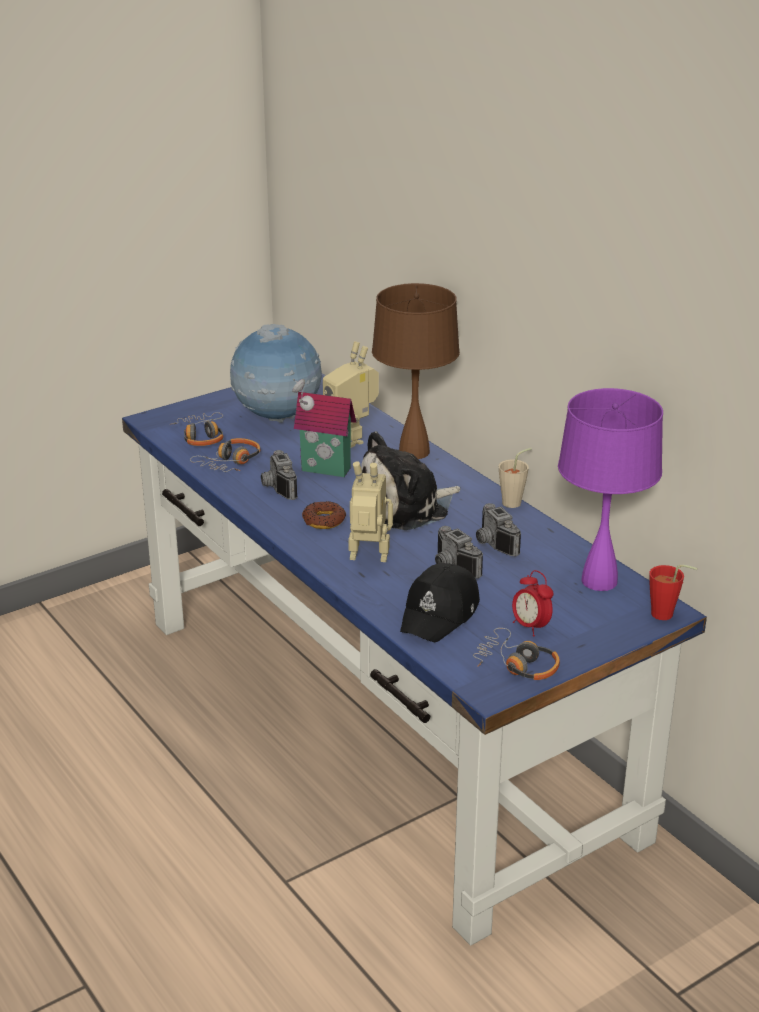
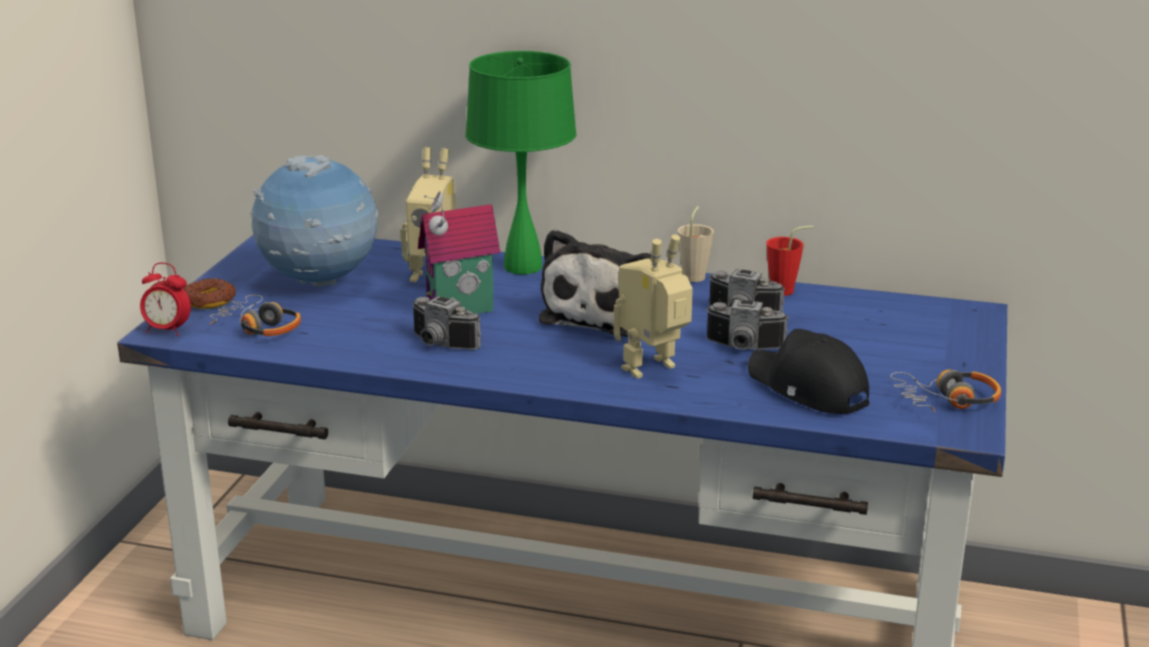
camera: 40 degrees left, 5 degrees down
(230, 463) = (341, 340): headphones -> none
(324, 520) = (545, 355): donut -> donut (209, 300)
(414, 452) = (523, 267): brown table lamp -> green table lamp
(440, 614) = (807, 389): black cap -> black cap turned 150 degrees clockwise
(530, 627) = (899, 367): alarm clock -> alarm clock (167, 330)
(598, 581) = (881, 310): purple table lamp -> none
(666, 615) = (980, 315): red cup -> red cup (787, 290)

